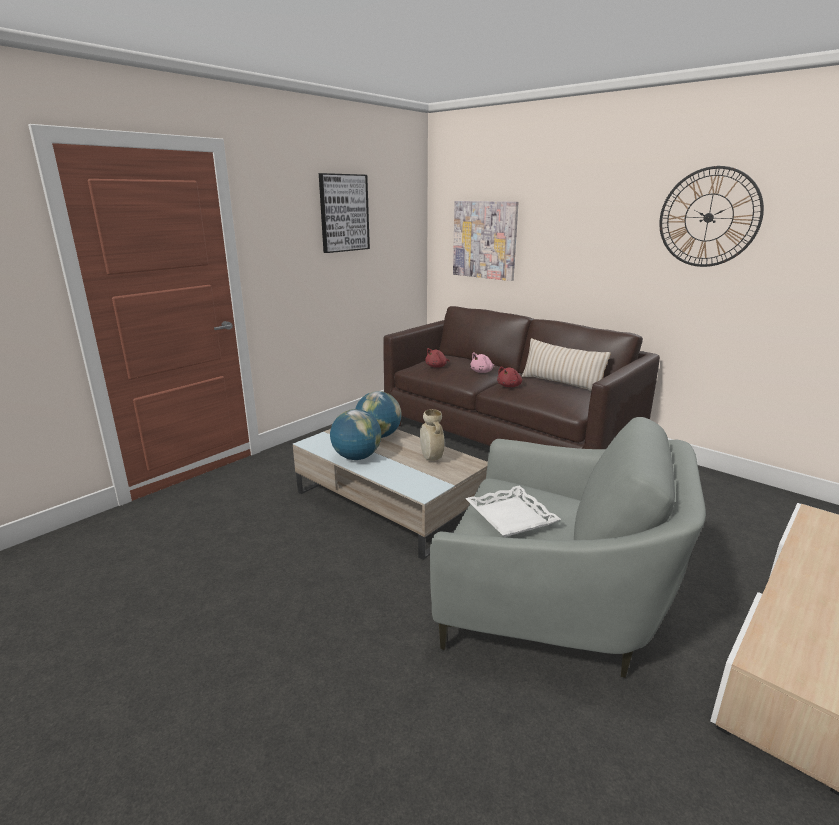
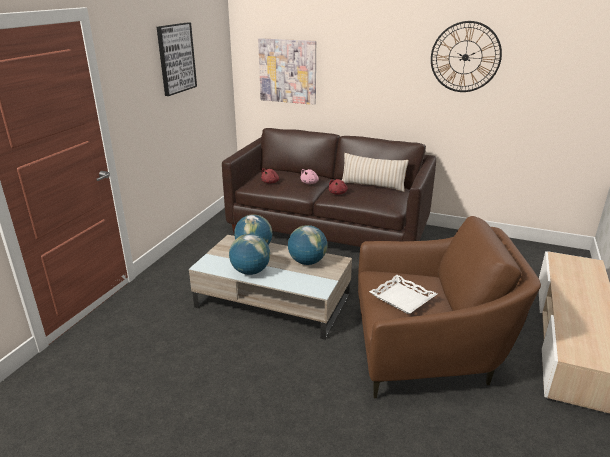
camera: 20 degrees left, 5 degrees up
(431, 458) = (307, 262): beige vase -> globe
(553, 607) = (427, 351): grey armchair -> brown armchair

